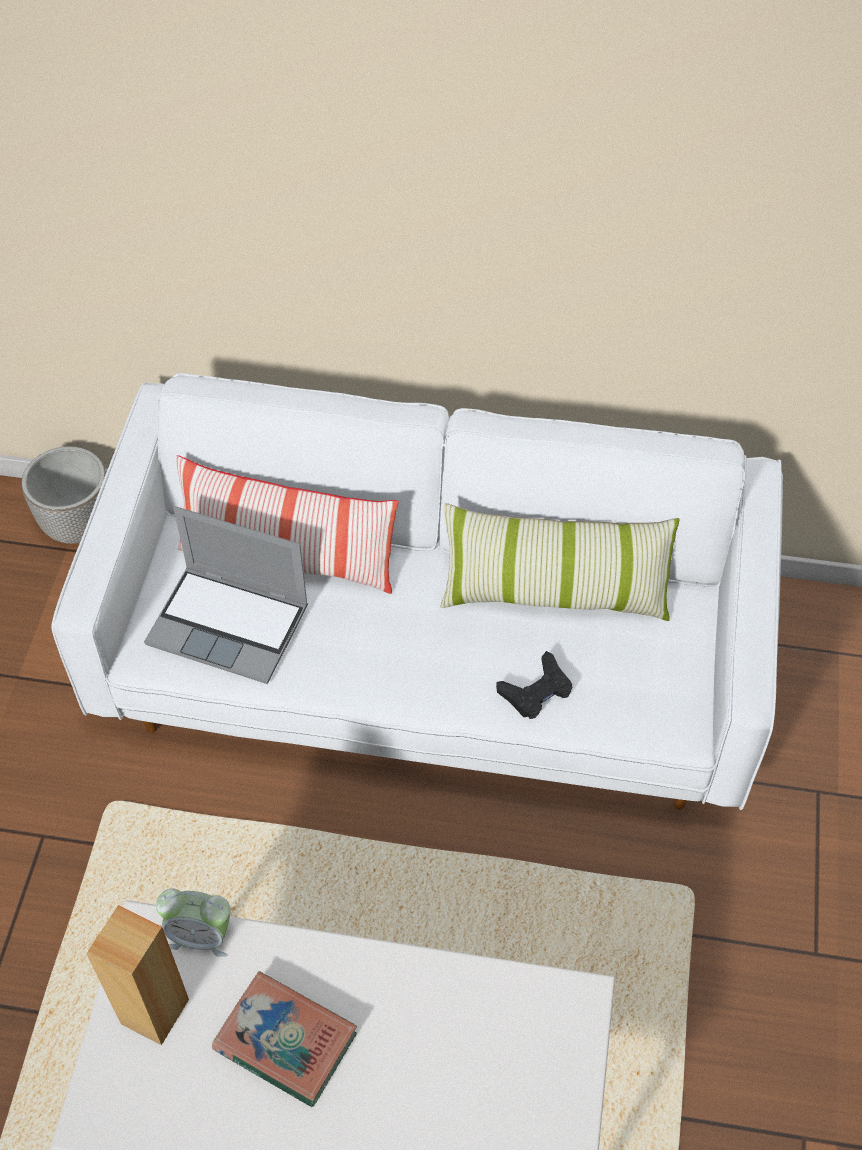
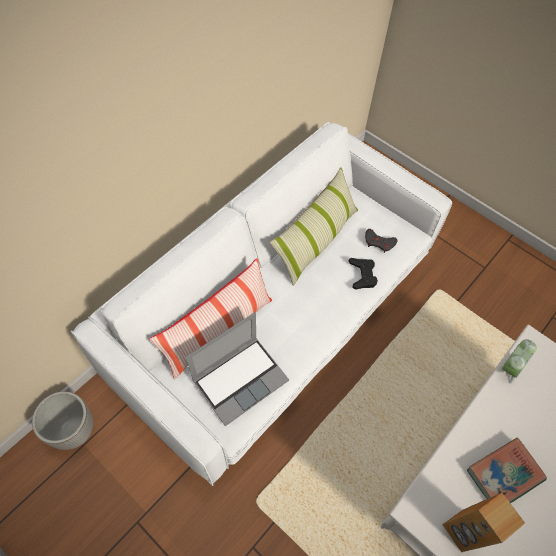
camera: 60 degrees left, 5 degrees up
(201, 935) = (429, 485): alarm clock -> alarm clock (510, 367)
(625, 684) = (379, 242): none -> grey game controller

